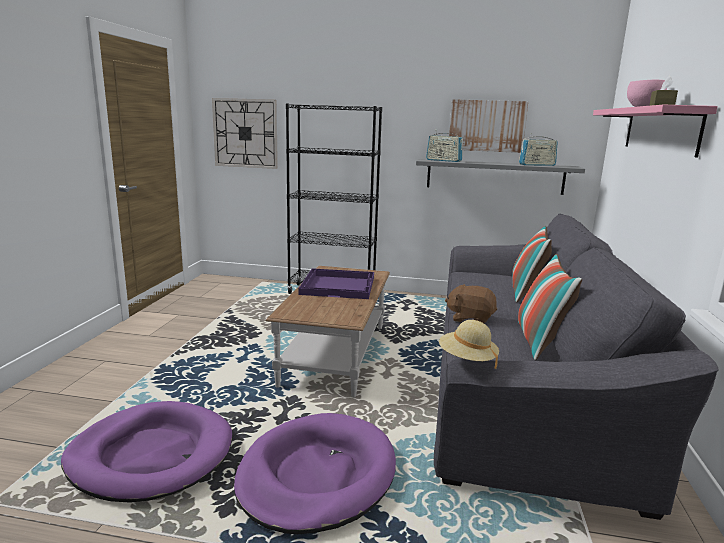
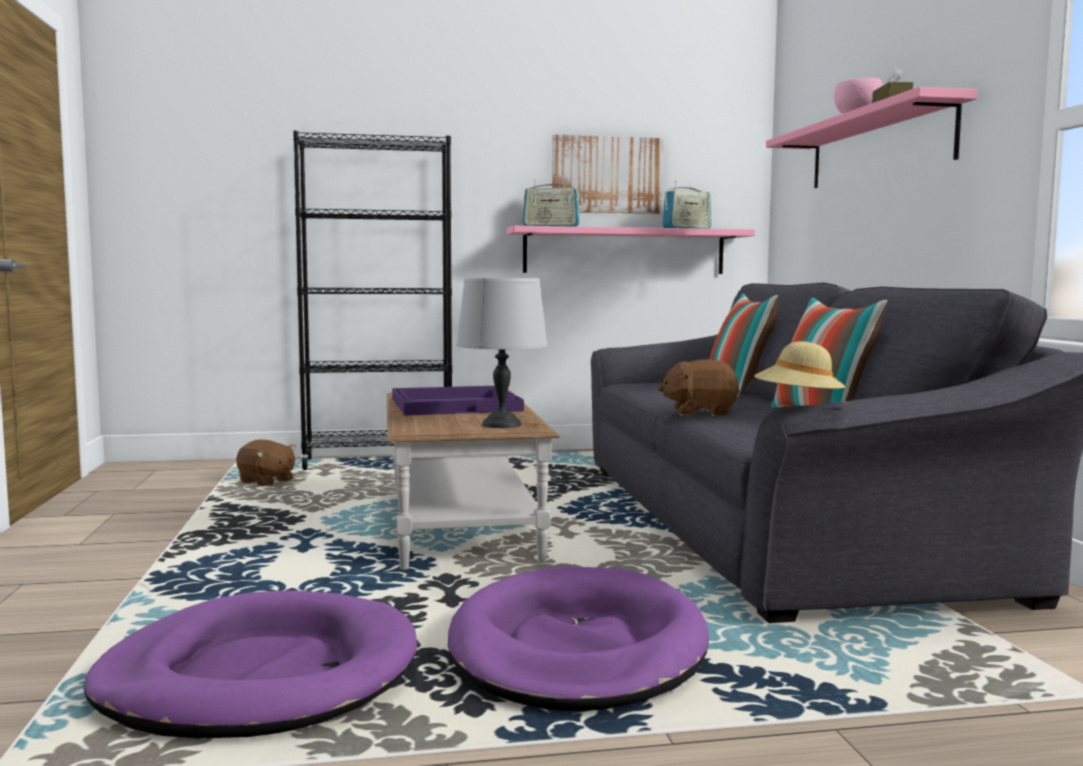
camera: 20 degrees left, 10 degrees down
(245, 133) = (197, 192): wall clock -> none
(264, 300) = (266, 482): none -> brown plush toy
(338, 313) = (500, 424): none -> grey table lamp
(495, 176) = (624, 251): grey shelf -> pink shelf

